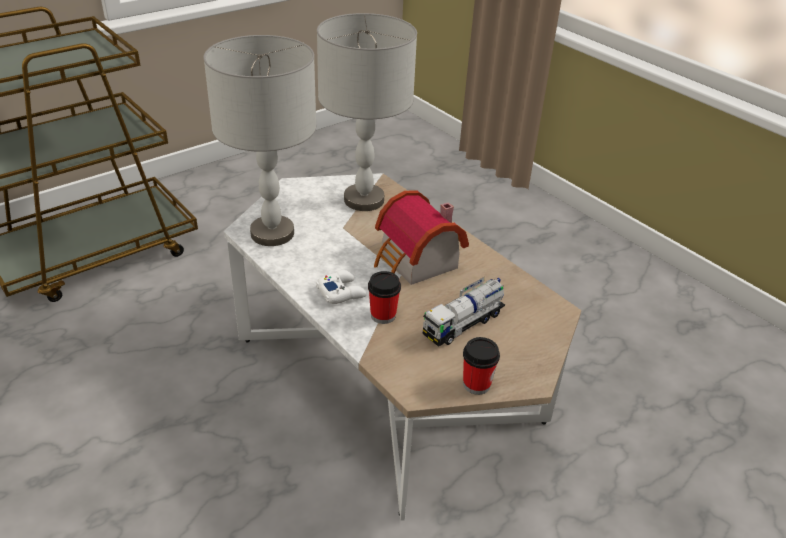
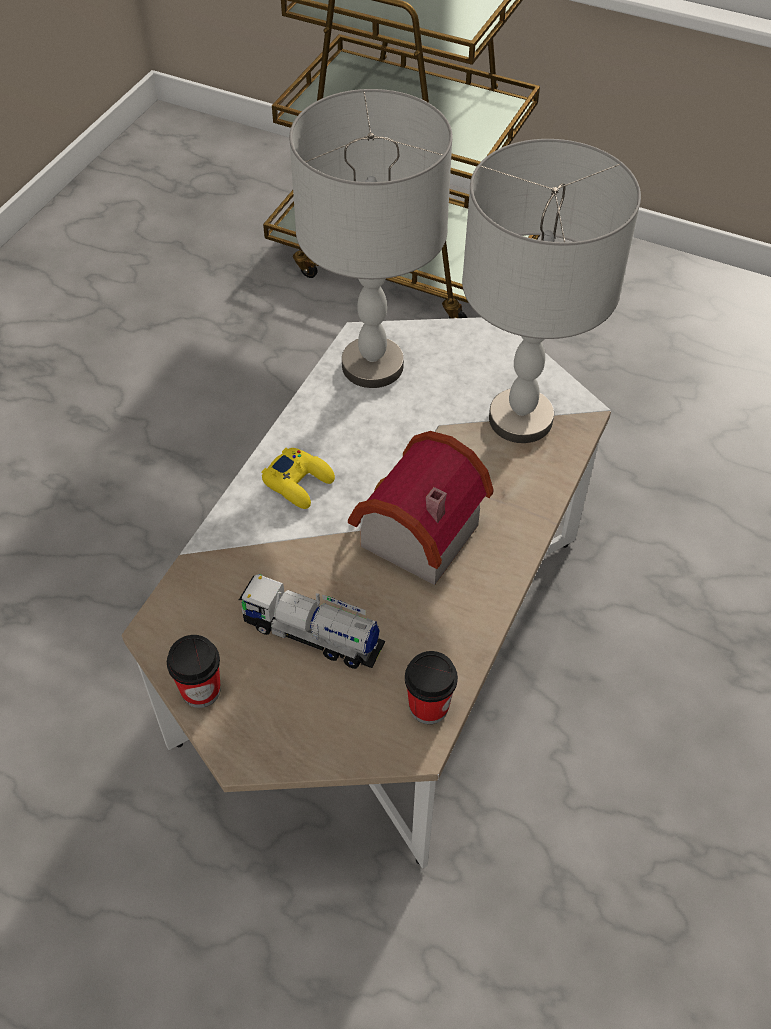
camera: 65 degrees right, 15 degrees up
(341, 292) = (299, 482): white game controller -> yellow game controller
(383, 315) = (279, 542): cup -> cup (428, 706)

